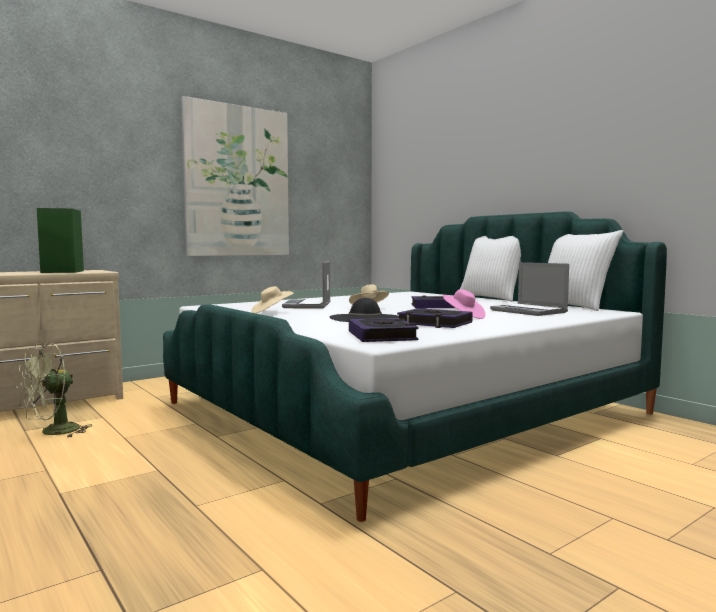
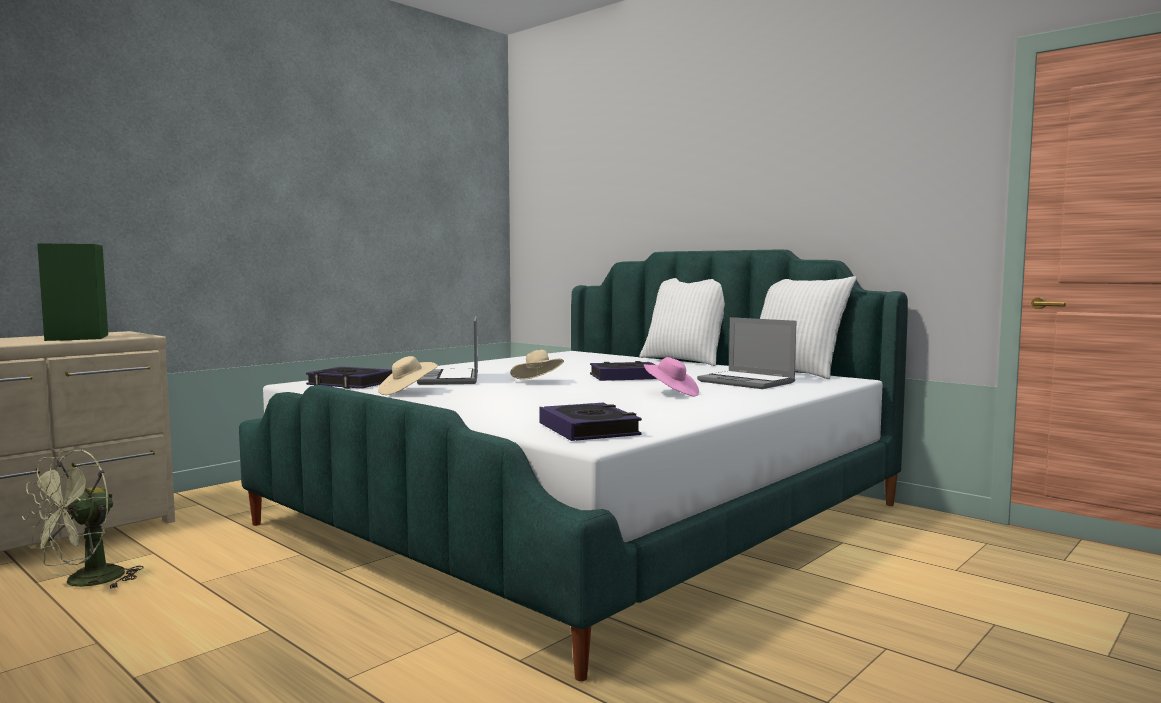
camera: 10 degrees left, 0 degrees up
(237, 181) = (328, 199): picture -> none
(364, 318) = (544, 400): black hat -> none
(434, 323) = (642, 406): book -> book (350, 384)

